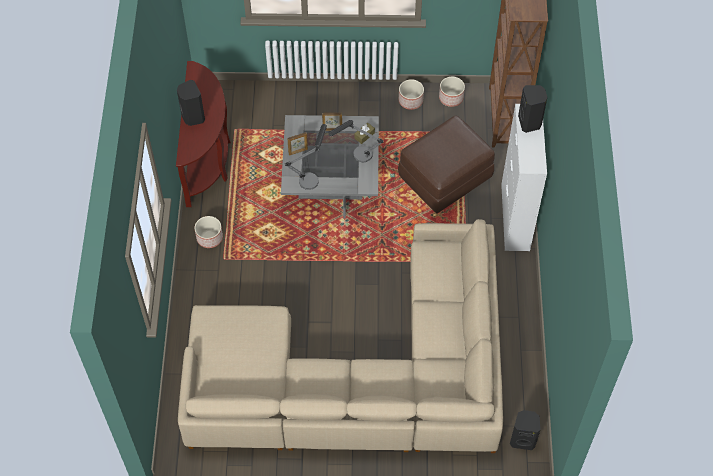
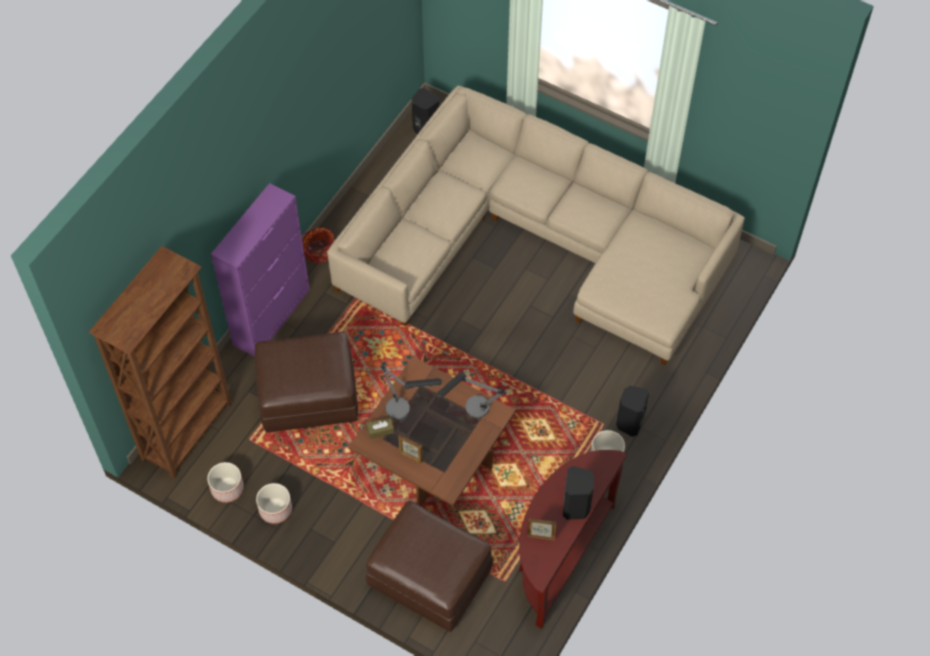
camera: 150 degrees left, 0 degrees up
(283, 109) = (431, 577): none -> brown ottoman
(298, 151) = (466, 448): picture frame -> picture frame (541, 536)
(331, 180) = (433, 455): grey coffee table -> brown coffee table
(515, 217) = (272, 316): white cabinet -> purple cabinet
(522, 283) = (319, 251): none -> basket
(530, 122) = (240, 240): black speaker -> black speaker (629, 423)

